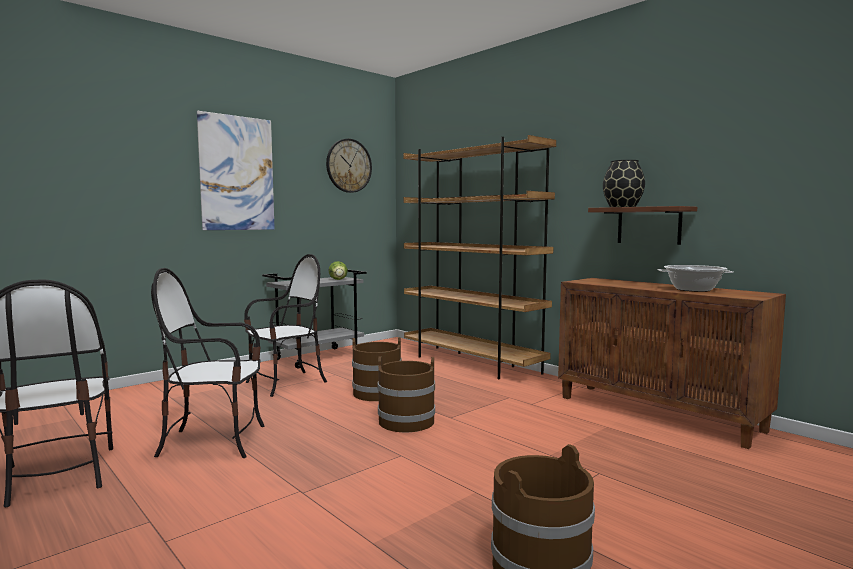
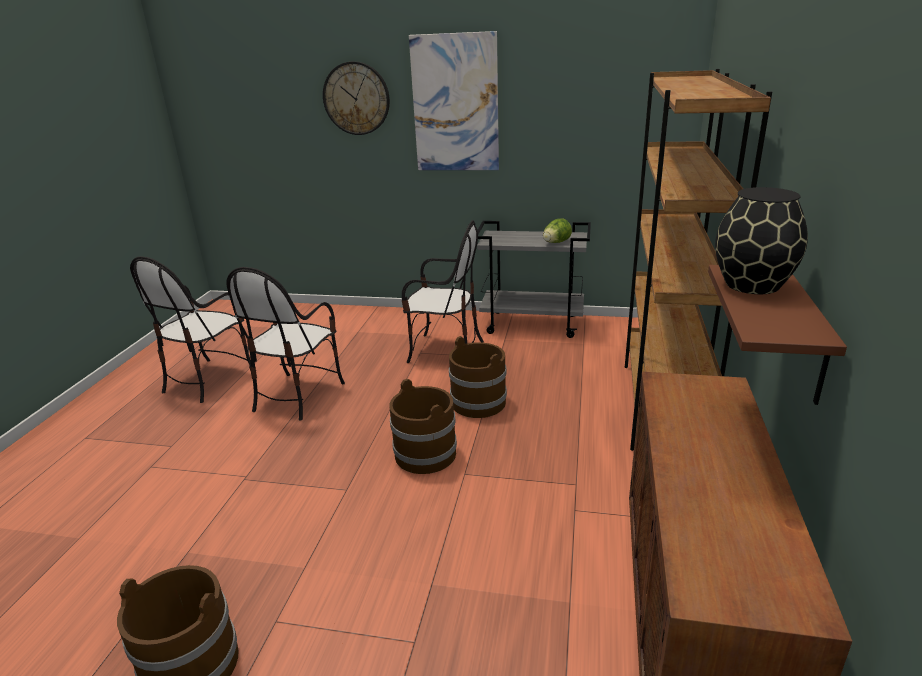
camera: 55 degrees right, 20 degrees up
(214, 441) = (297, 395): chair -> chair turned 120 degrees counterclockwise
(348, 166) = (615, 79): wall clock -> wall clock (356, 98)
(693, 289) = (723, 507): cooking pot -> none

